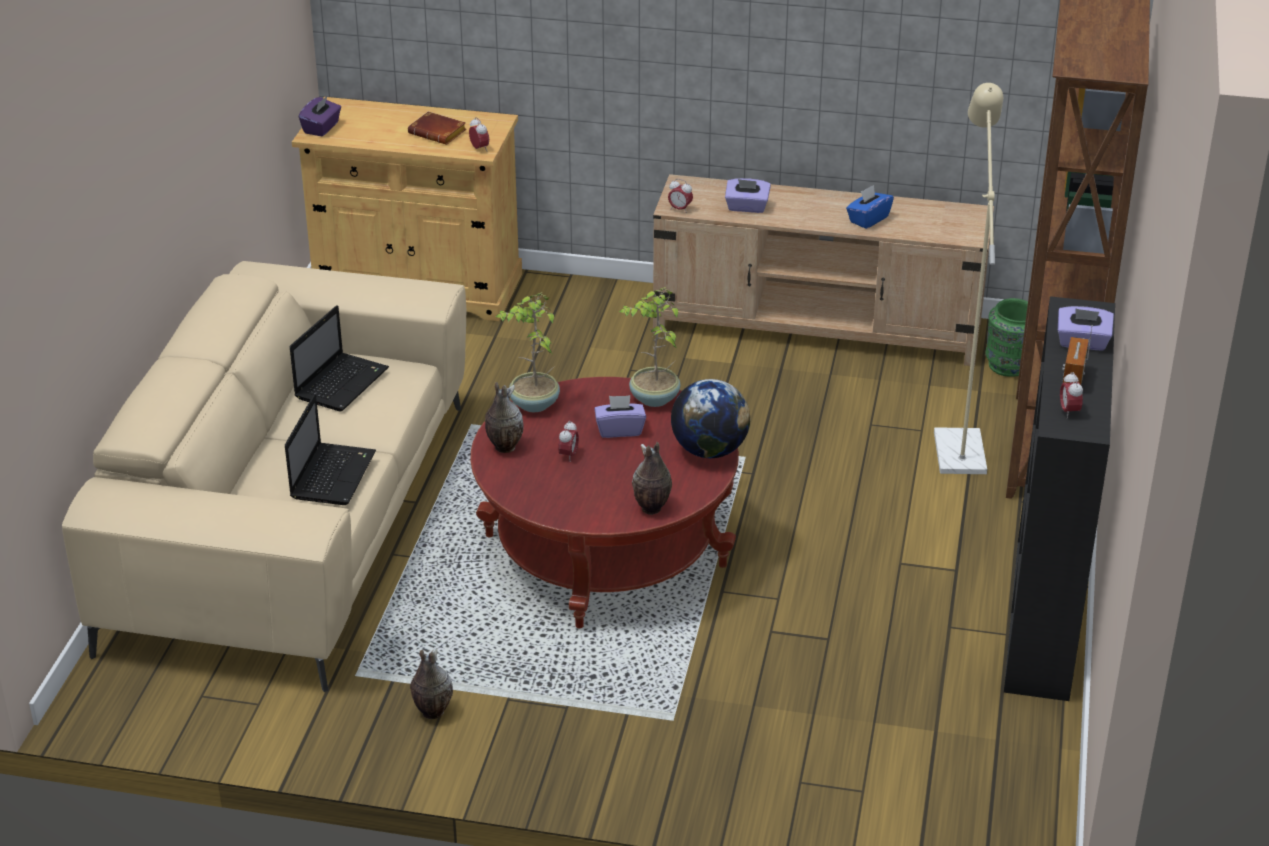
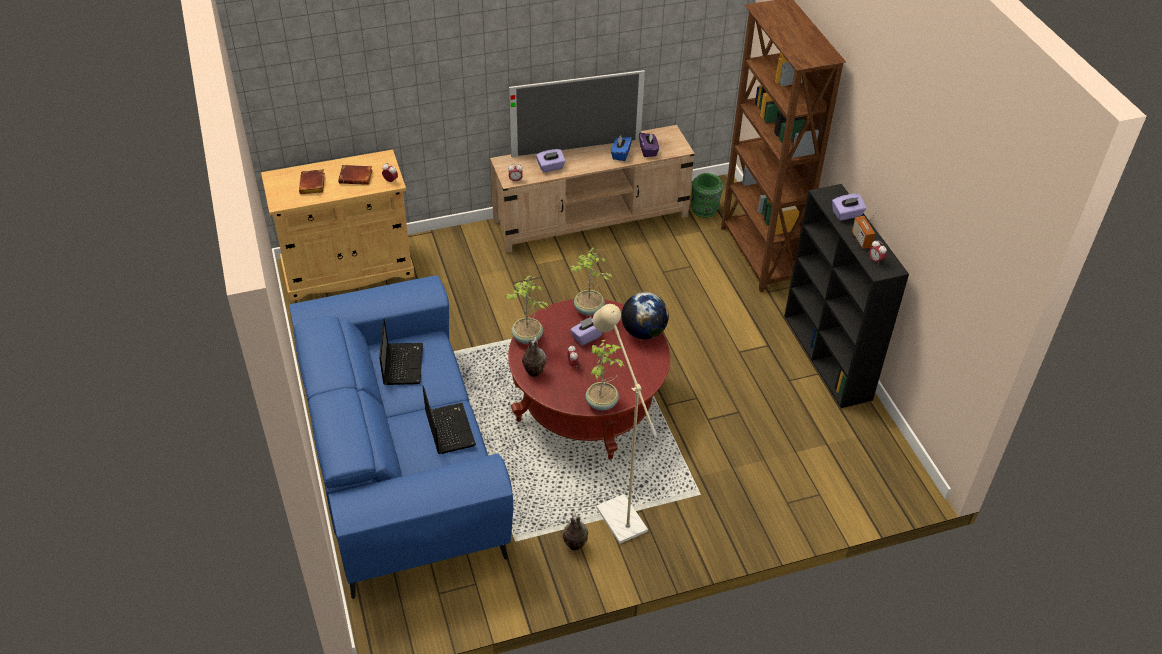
camera: 30 degrees left, 10 degrees up
(292, 524) = (401, 458): beige sofa -> blue sofa
(321, 128) = (280, 196): purple tissue box -> purple tissue box (648, 150)
(375, 127) = (313, 185): none -> brown book
(567, 514) = (602, 403): none -> potted plant
(651, 509) = (643, 381): vase -> none
(807, 194) = (576, 148): none -> television
(958, 444) = (714, 268): beige floor lamp -> beige floor lamp (616, 512)

